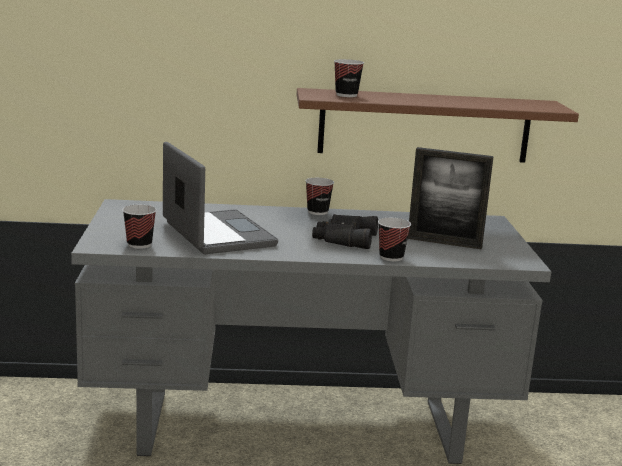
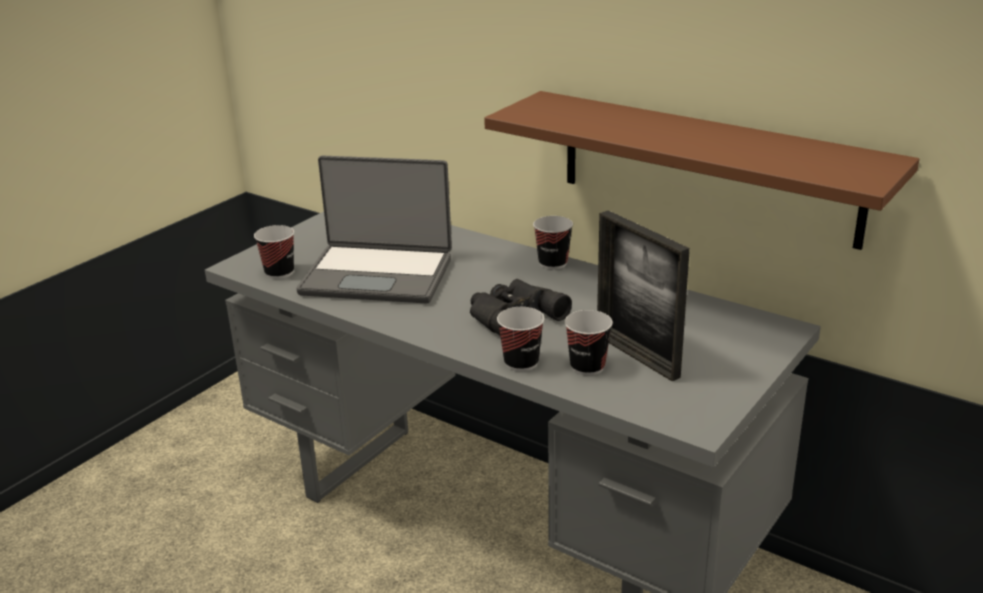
camera: 40 degrees right, 10 degrees up
(216, 234) = (378, 275): laptop -> laptop turned 90 degrees clockwise
(346, 95) = (570, 113): cup -> cup (587, 367)

